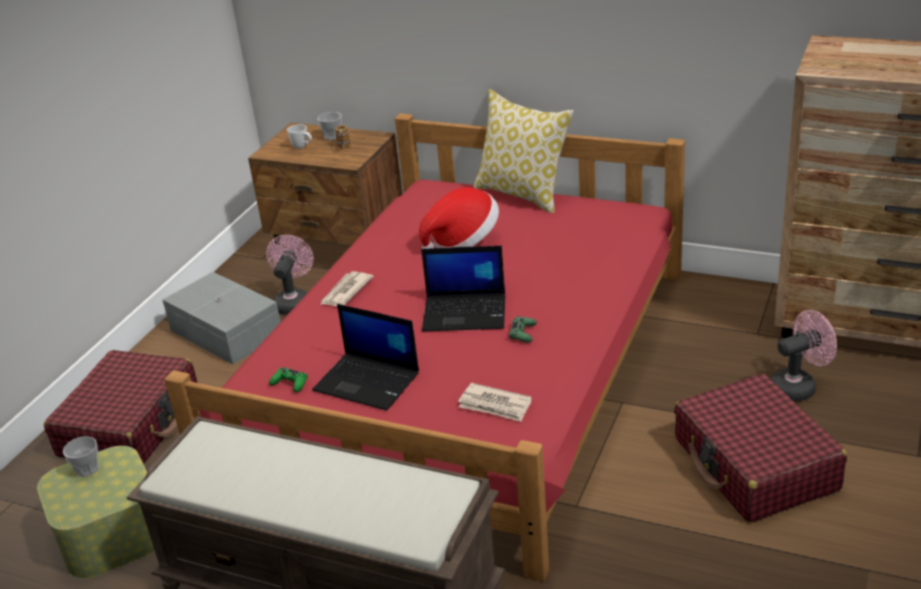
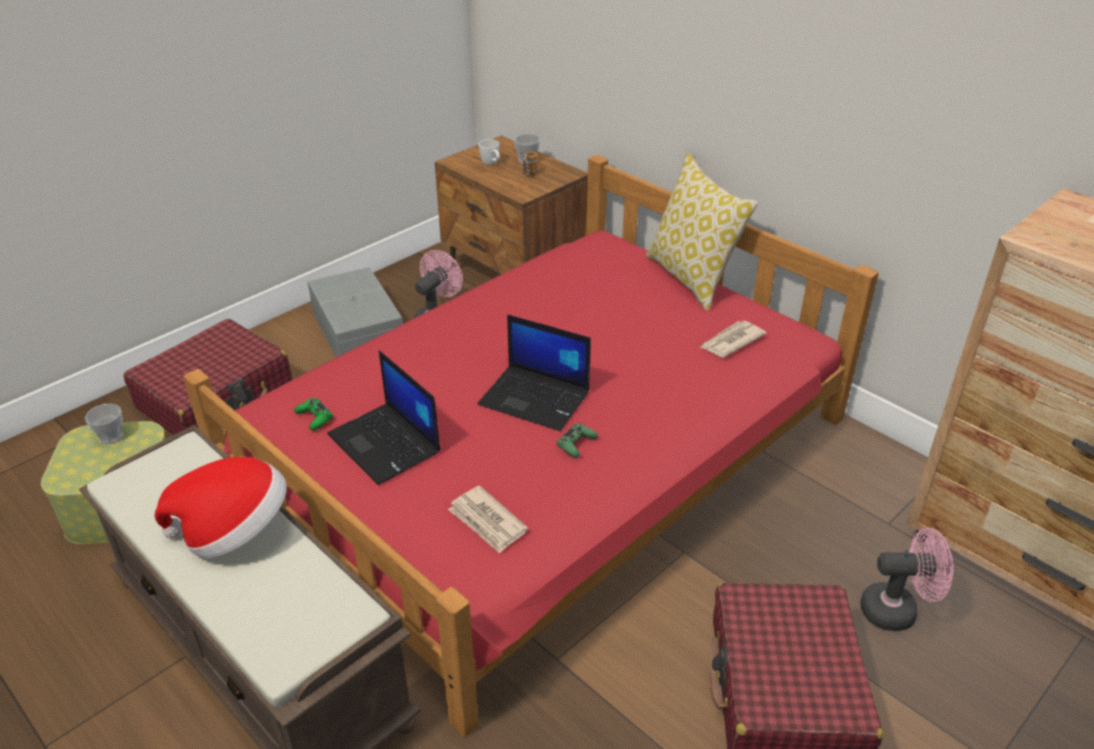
camera: 20 degrees right, 5 degrees up
(345, 292) = (439, 333): newspaper -> newspaper (731, 341)
(463, 241) = (591, 314): hat -> hat (235, 532)

